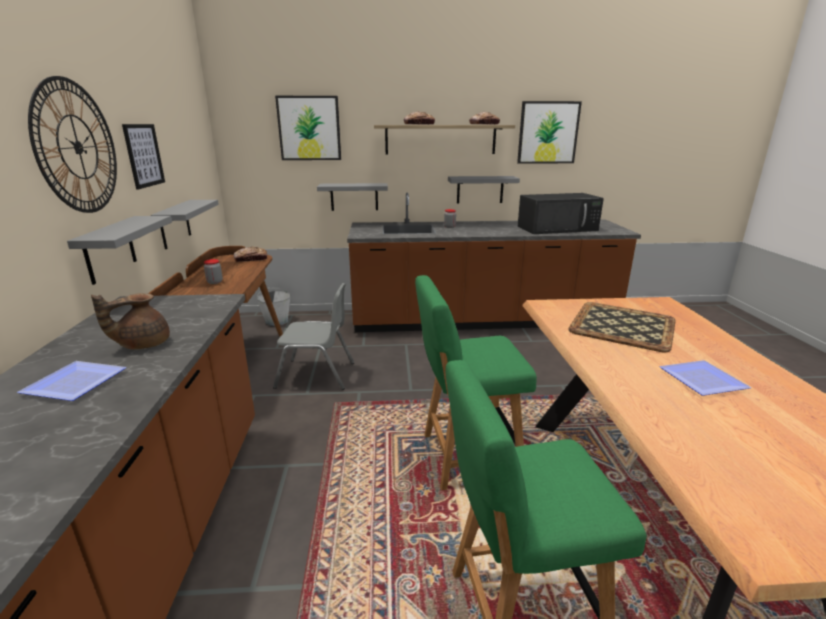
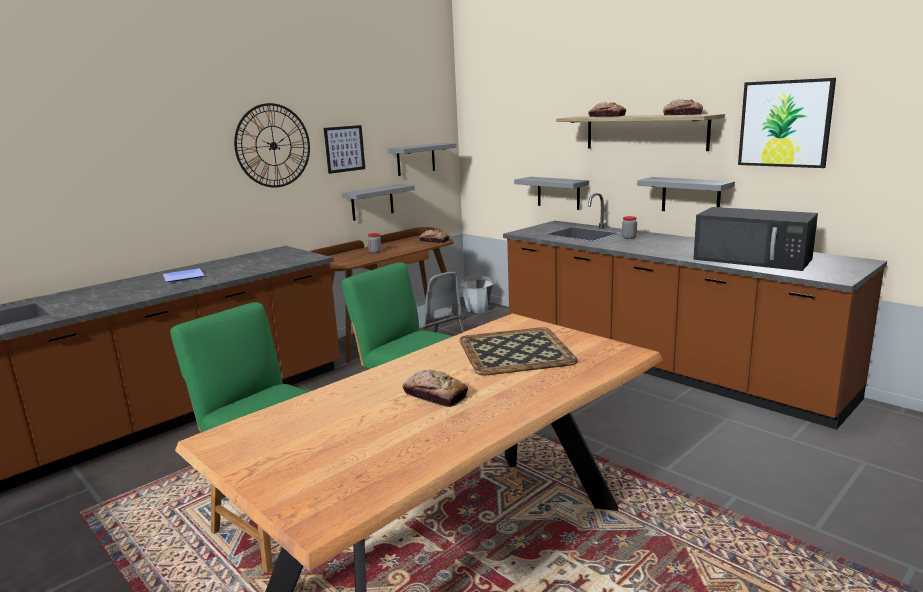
camera: 50 degrees right, 5 degrees down
(109, 249) = (287, 213): grey shelf -> grey shelf (416, 159)
(142, 344) = (235, 269): brown teapot -> none
(309, 128) = (524, 121): picture -> none
(702, 381) = (435, 395): plate -> bread

